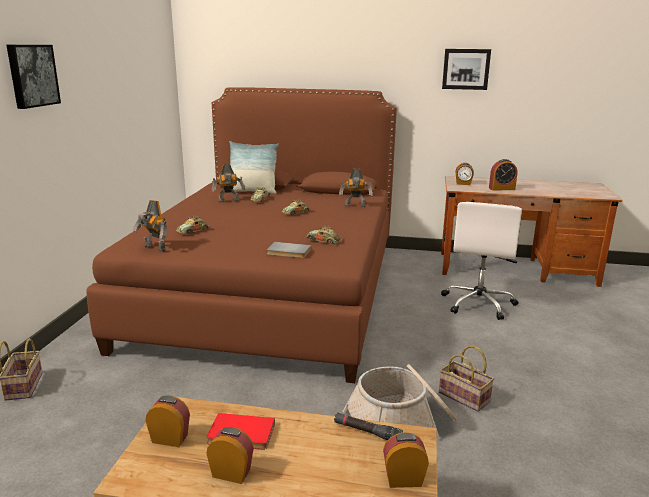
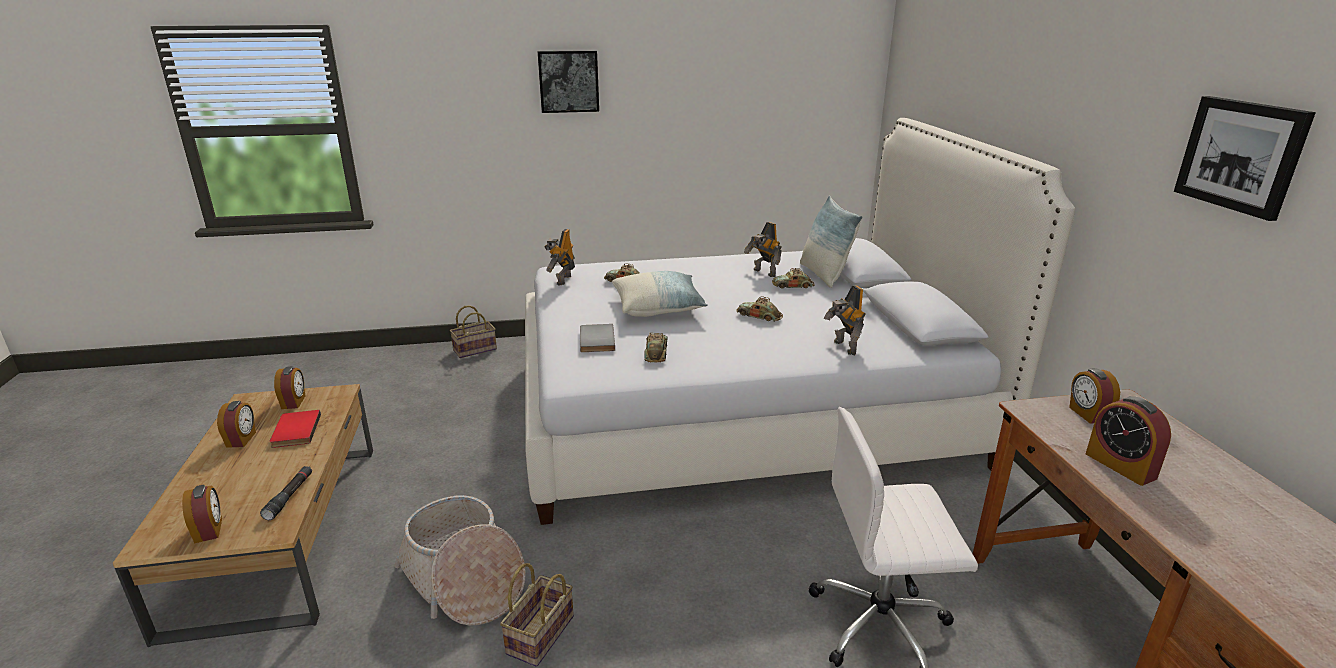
camera: 70 degrees right, 5 degrees up
(251, 231) = (658, 308): none -> pillow
(271, 292) = (741, 409): brown bed -> white bed

